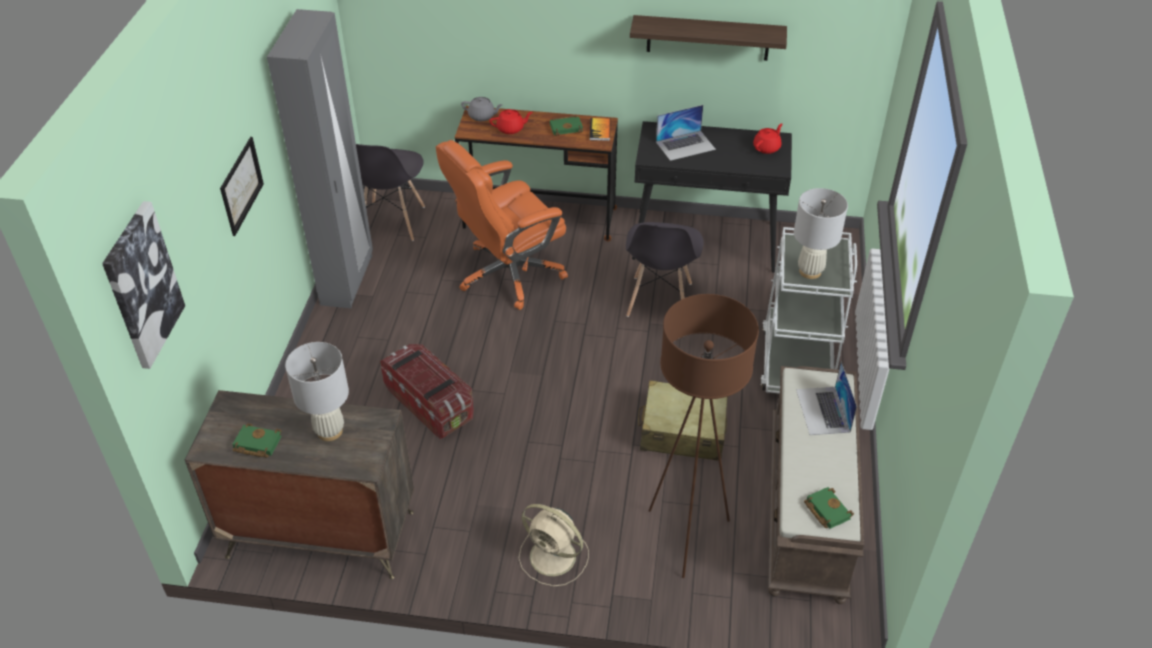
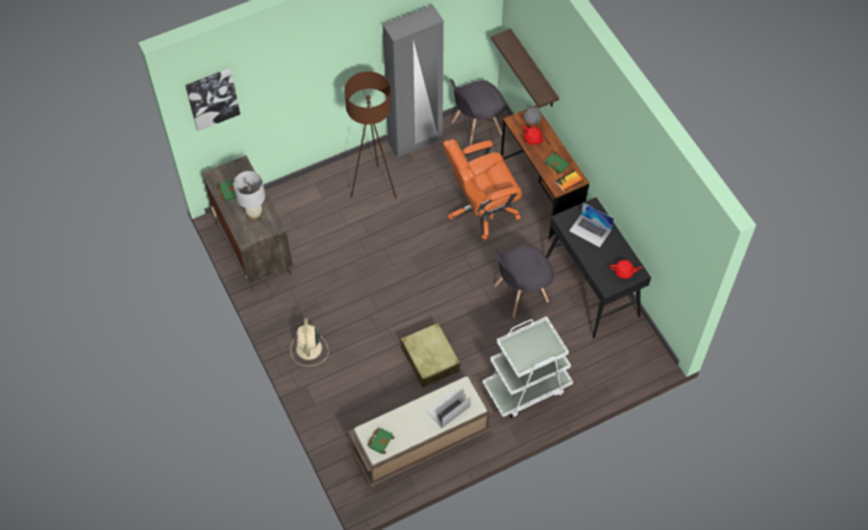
camera: 55 degrees right, 15 degrees up
(241, 185) = (327, 74): picture -> none
(430, 404) = (361, 237): storage box -> none
(508, 274) = (481, 209): orange office chair -> orange office chair turned 45 degrees counterclockwise
(686, 536) = (362, 398): brown floor lamp -> brown floor lamp (374, 187)
(708, 38) = (629, 187): shelf -> shelf (533, 70)
(810, 271) = (522, 348): white table lamp -> none

